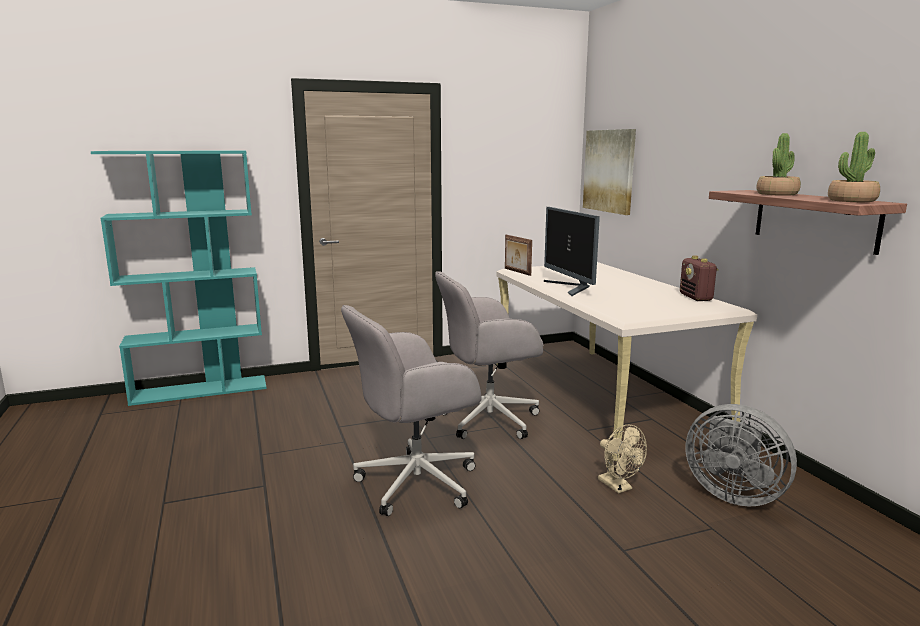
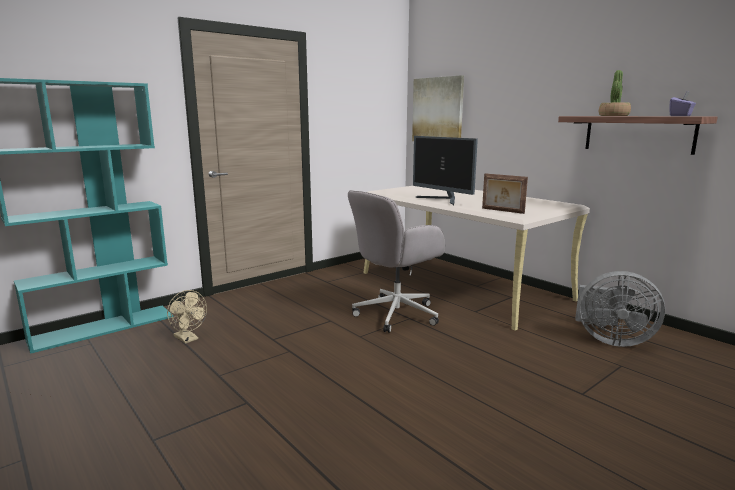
camera: 20 degrees left, 0 degrees up
(415, 484) = (383, 375): grey office chair -> none
(516, 272) = (383, 192): picture frame -> picture frame (502, 211)
(618, 487) = (535, 348): beige fan -> beige fan (188, 339)
(696, 298) = (539, 200): radio -> none
(851, 200) = (680, 116): potted plant -> purple tissue box

